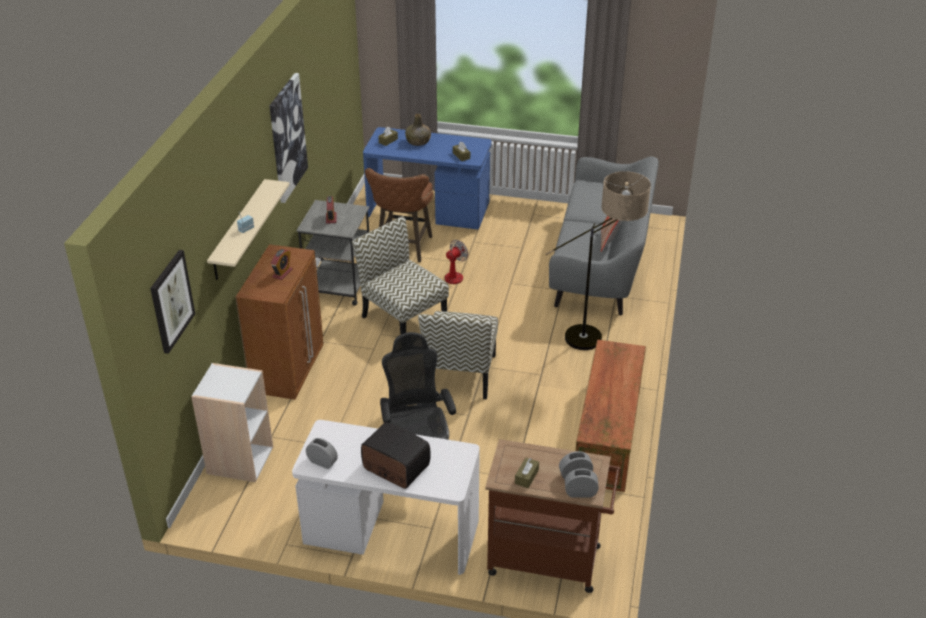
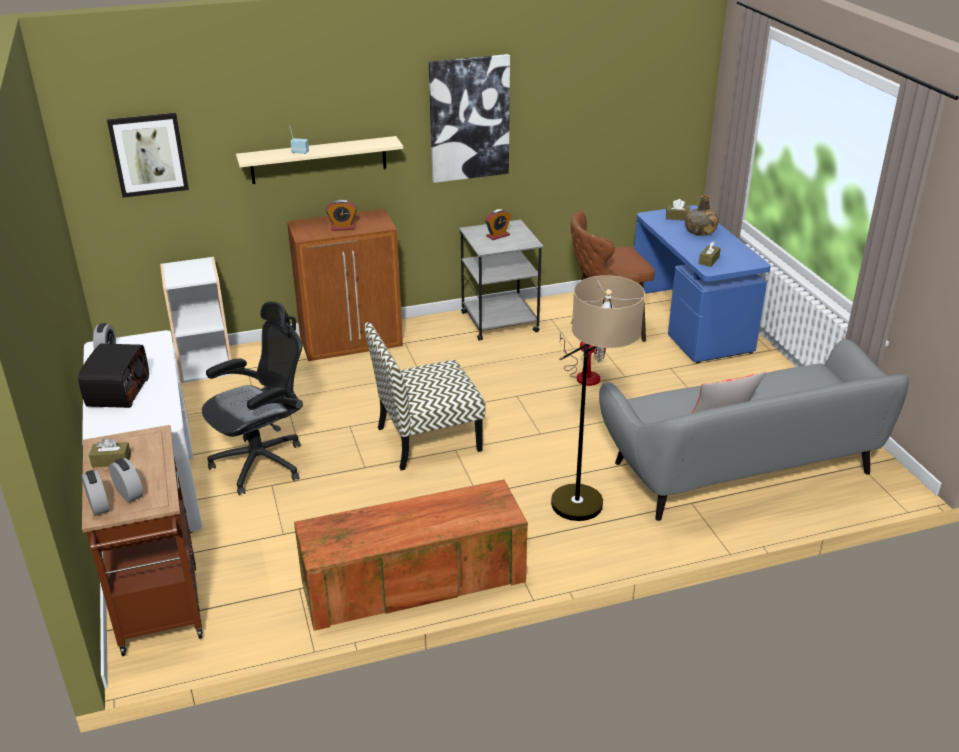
camera: 60 degrees right, 5 degrees down
(403, 318) = (486, 373): chair -> none

